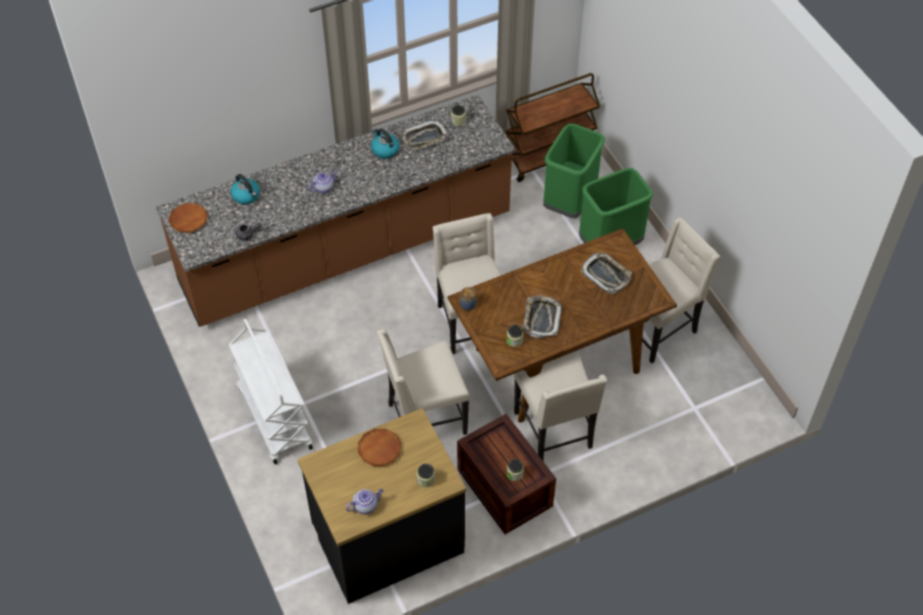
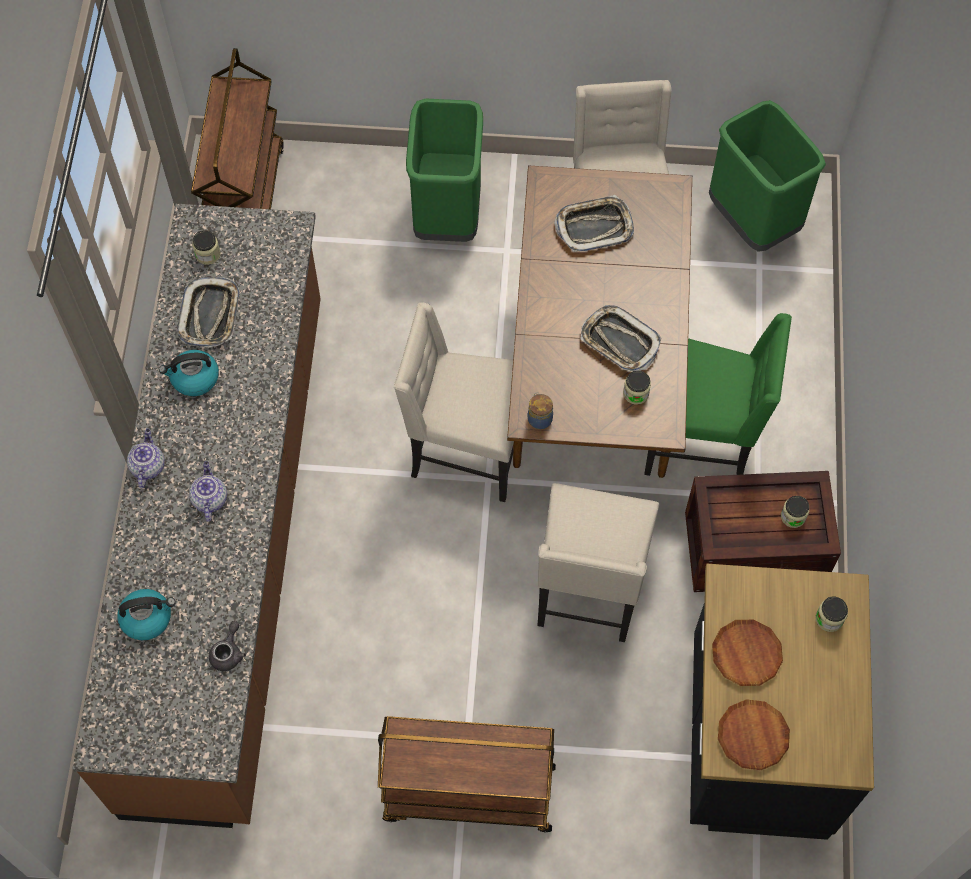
camera: 60 degrees left, 10 degrees up
(188, 220) = (136, 729): brown plate -> brown plate (752, 736)
(274, 417) = (467, 794): white cart -> brown cart
(366, 505) = (831, 719): teapot -> teapot (148, 466)
(555, 431) = (702, 442): beige chair -> green chair
(569, 202) = (345, 222): green trash can -> green trash can (754, 220)

